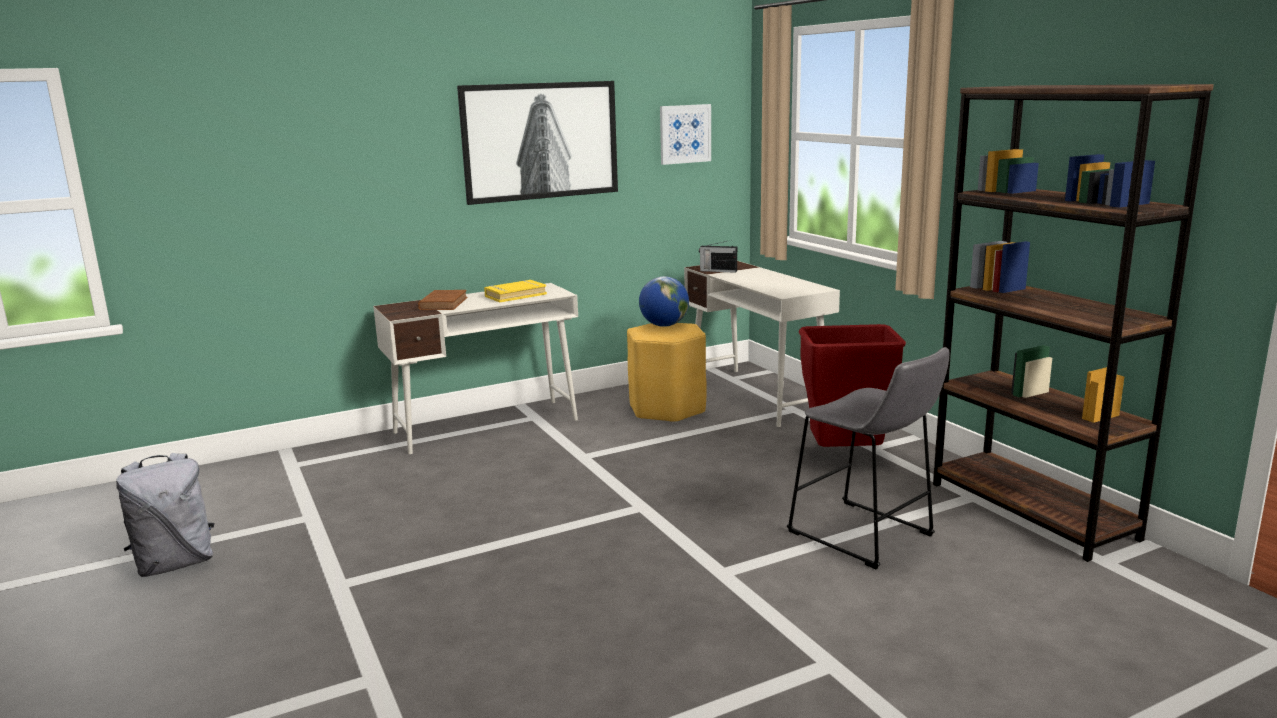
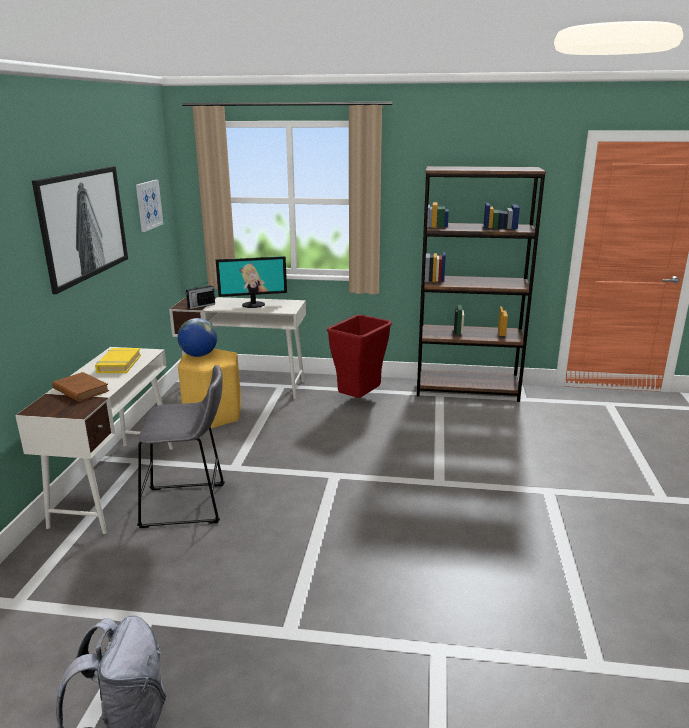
camera: 55 degrees left, 5 degrees up
(769, 281) = (253, 304): none -> monitor
(865, 536) = (446, 432): grey stool -> grey stool (189, 505)

